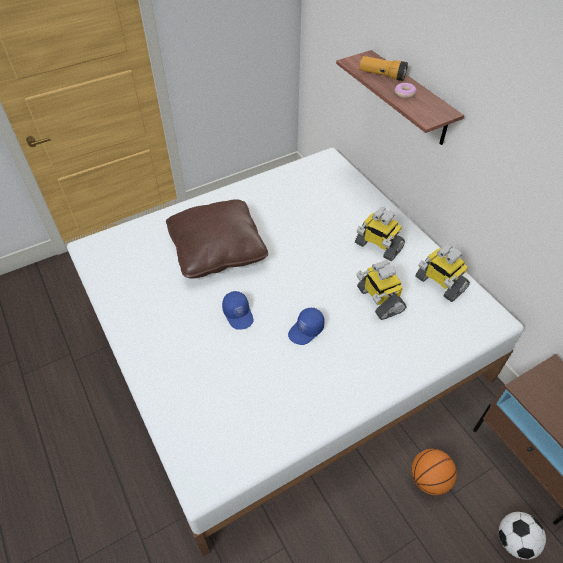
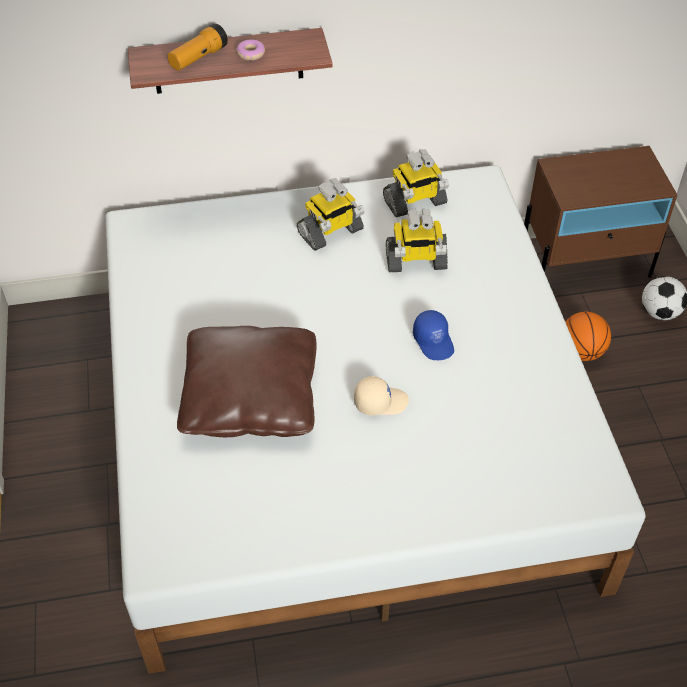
camera: 70 degrees left, 0 degrees up
(238, 314) = (380, 401): blue cap -> beige cap

